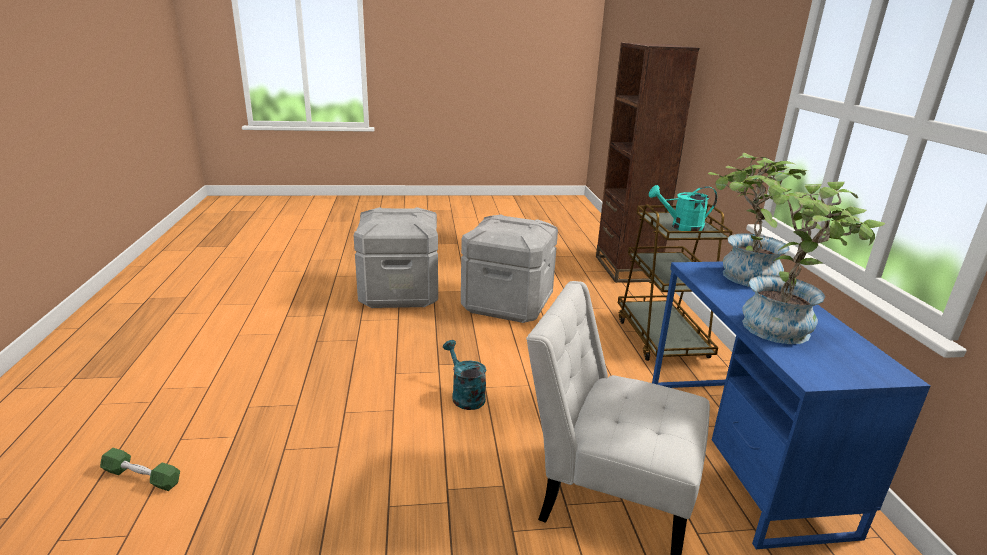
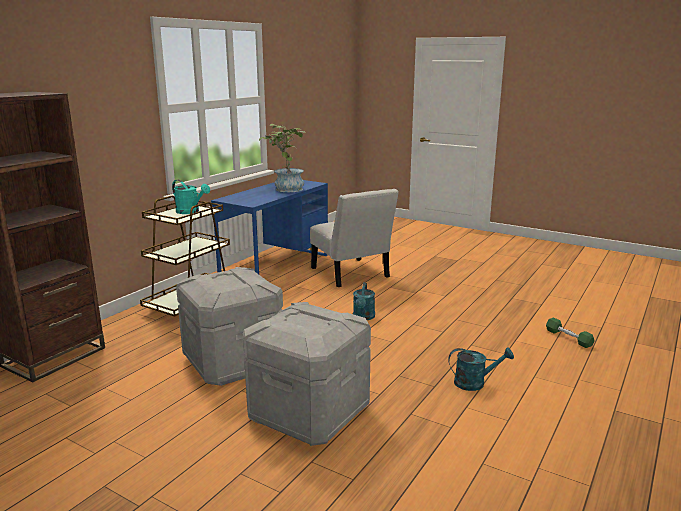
camera: 140 degrees left, 5 degrees down
(276, 357) = (475, 383): none -> turquoise watering can
(740, 275) = (241, 198): potted plant -> none

